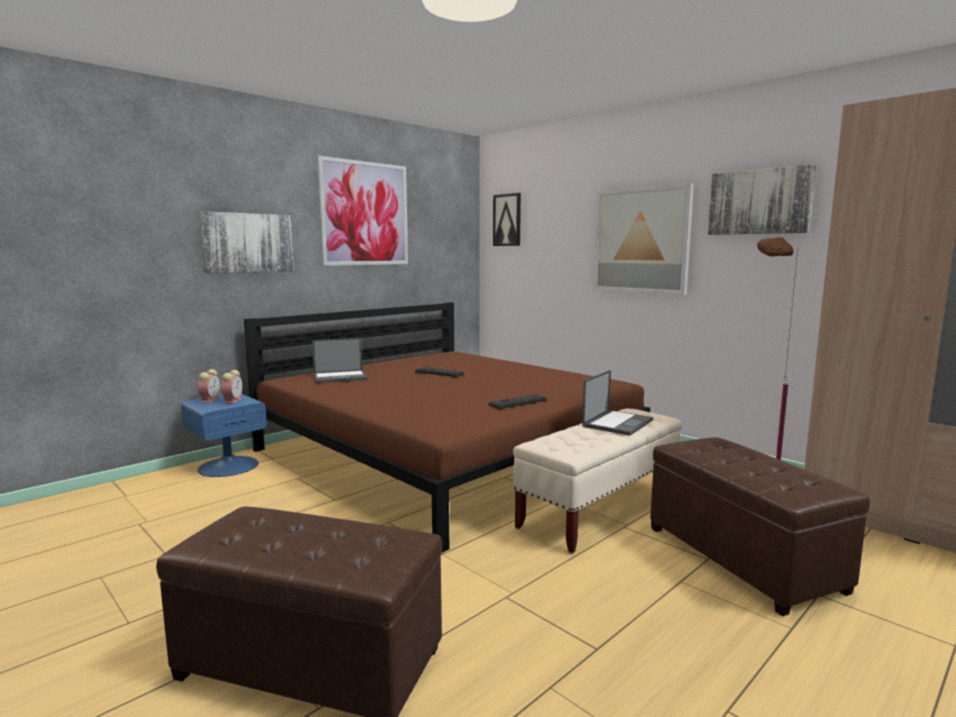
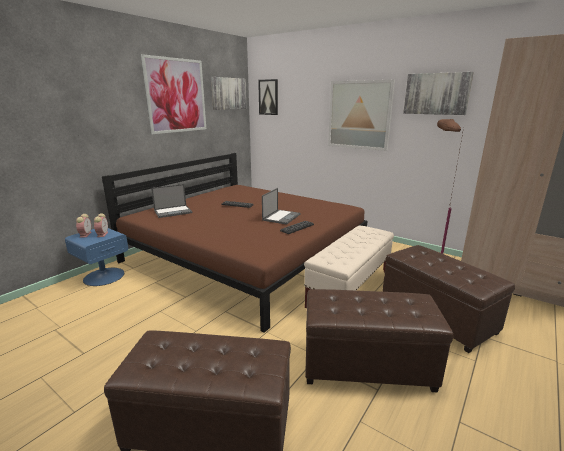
camera: 10 degrees left, 10 degrees up
(248, 243) = (98, 121): picture -> picture (228, 93)
(590, 614) = (367, 365): none -> brown ottoman
(618, 423) = (360, 238): laptop -> laptop (281, 217)

